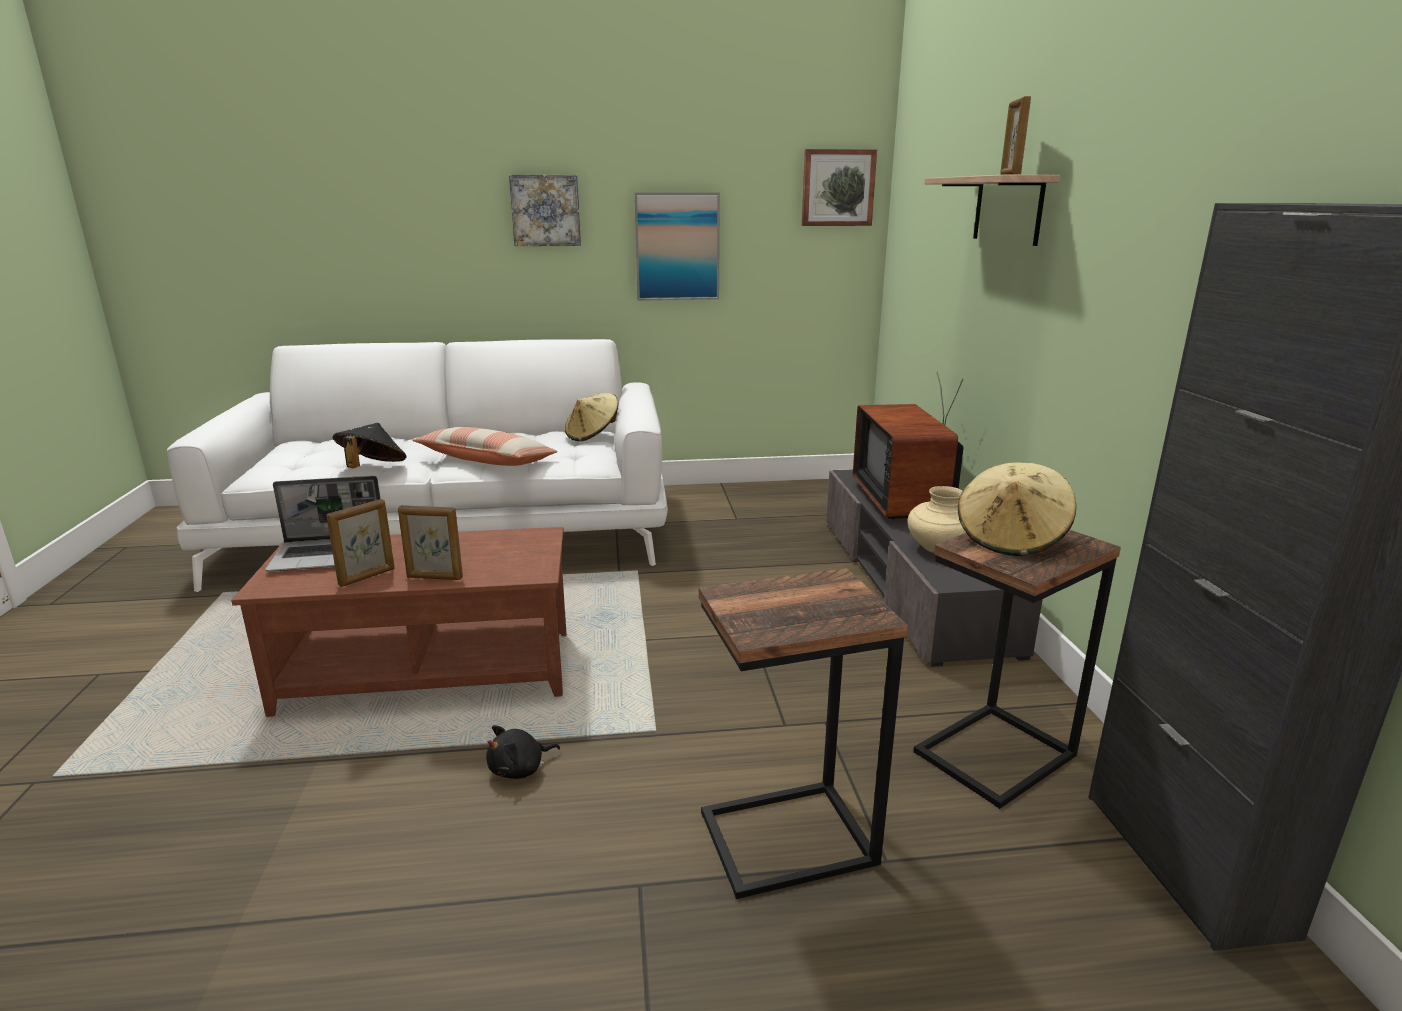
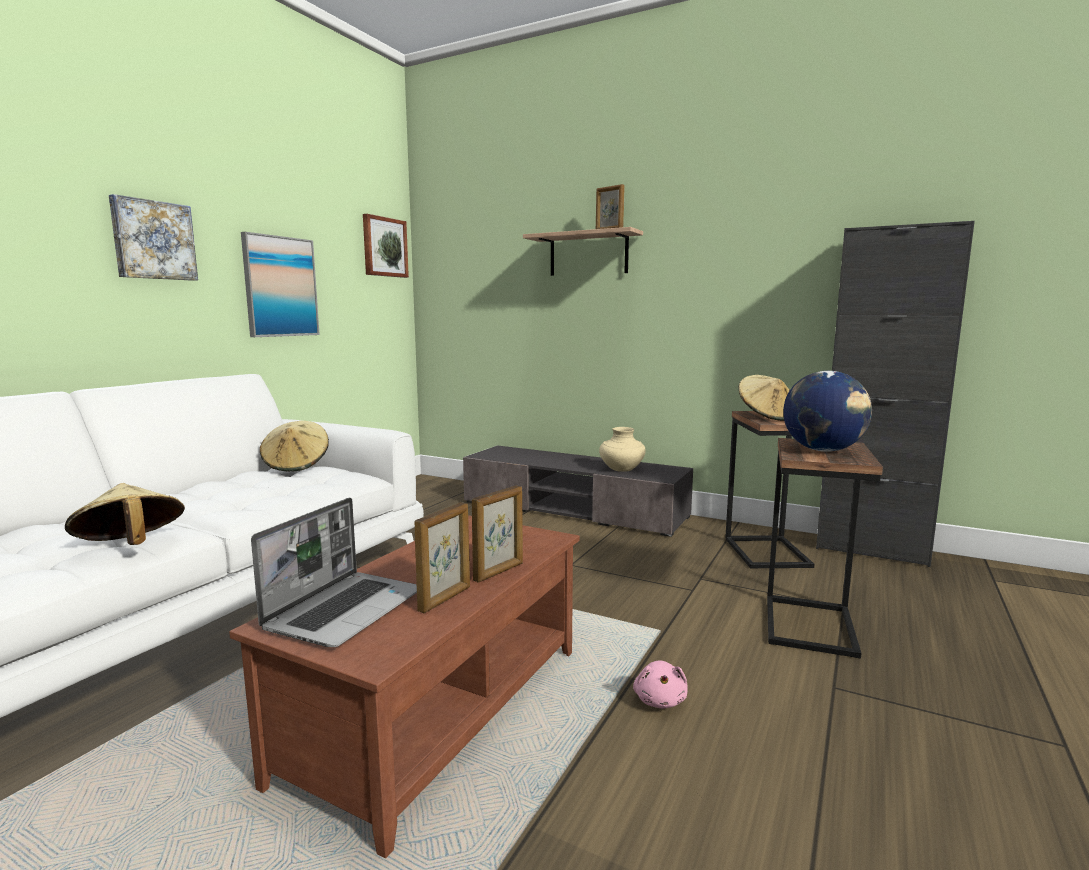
camera: 55 degrees left, 10 degrees down
(367, 577) = (445, 599): picture frame -> picture frame turned 45 degrees clockwise
(372, 469) = (130, 547): black hat -> beige hat
(487, 461) = (251, 504): pillow -> none
(520, 769) = (660, 700): black plush toy -> pink plush toy
(792, 604) = (823, 450): none -> globe
(906, 501) = (546, 458): television -> none

